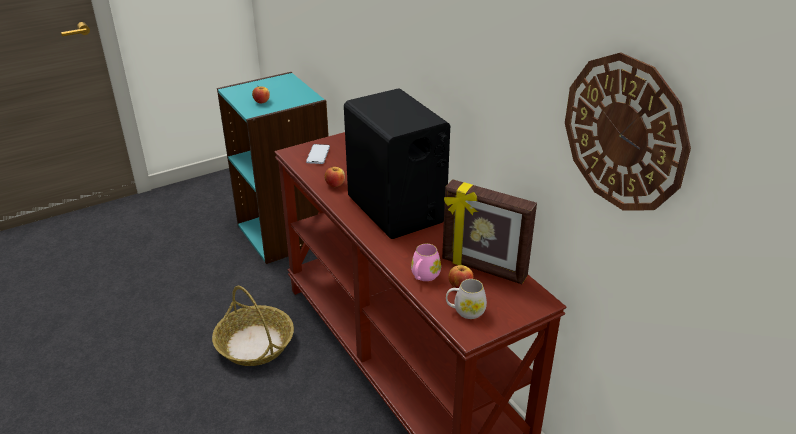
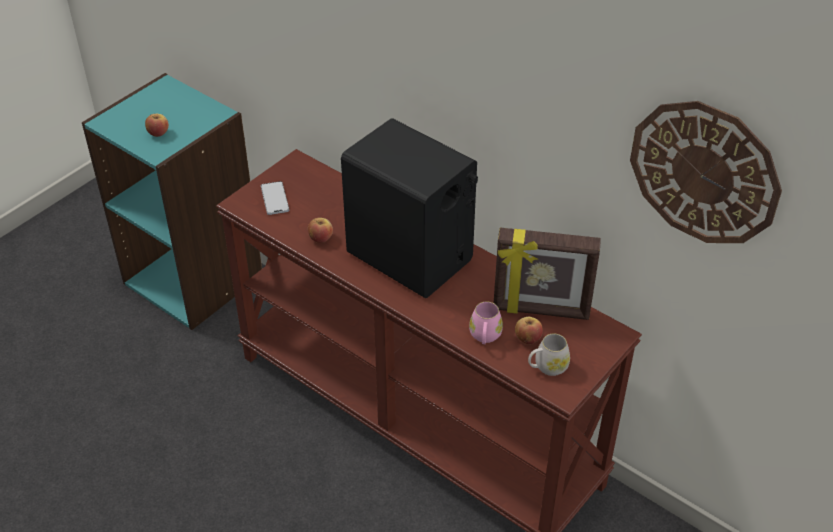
camera: 20 degrees left, 10 degrees up
(255, 344) = (236, 440): basket -> none

